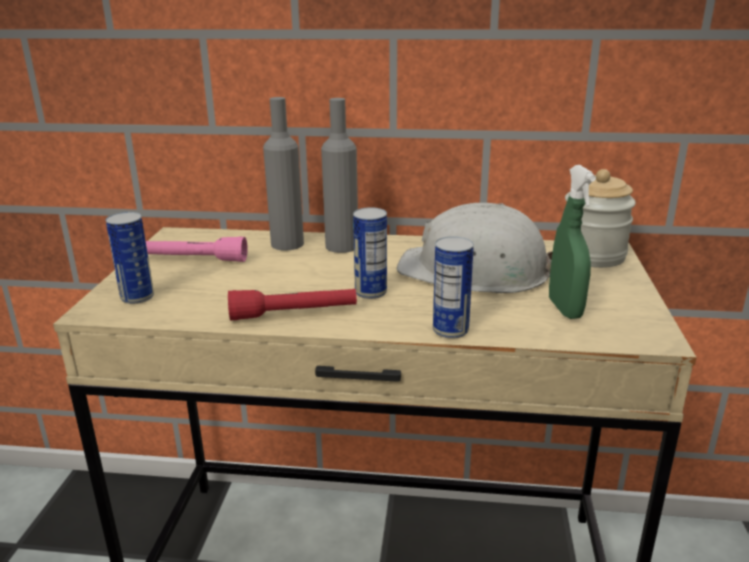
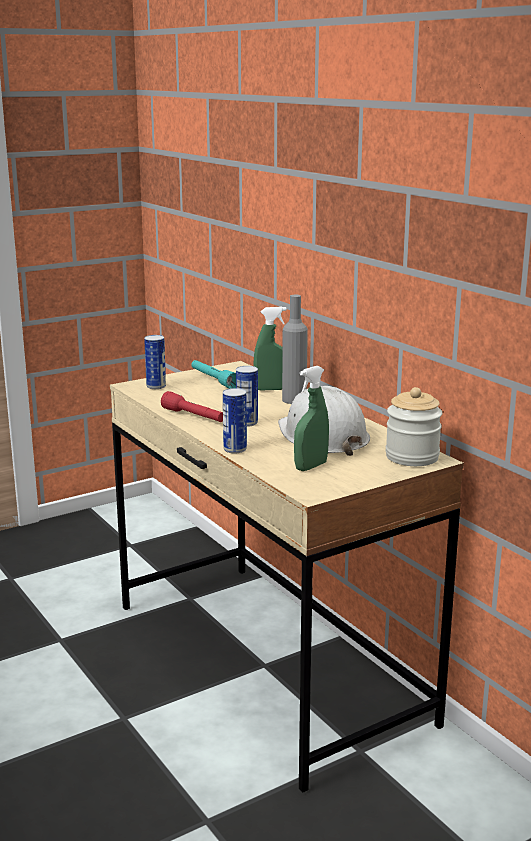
camera: 50 degrees right, 5 degrees down
(193, 260) = (213, 380): pink flashlight -> turquoise flashlight
(287, 244) = (272, 389): grey bottle -> green spray bottle

